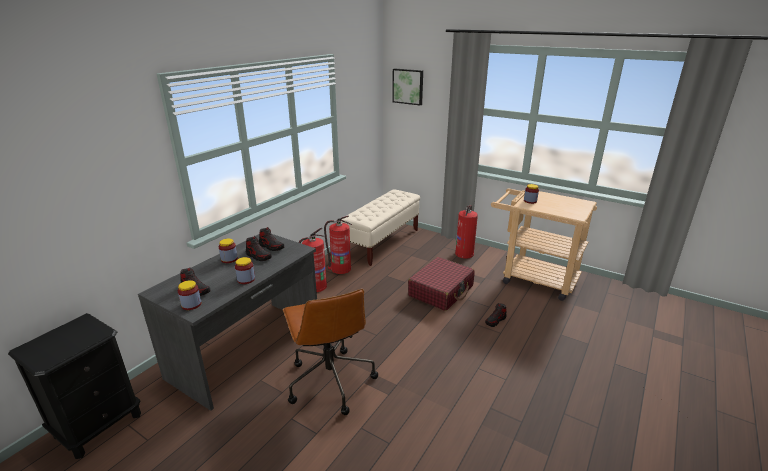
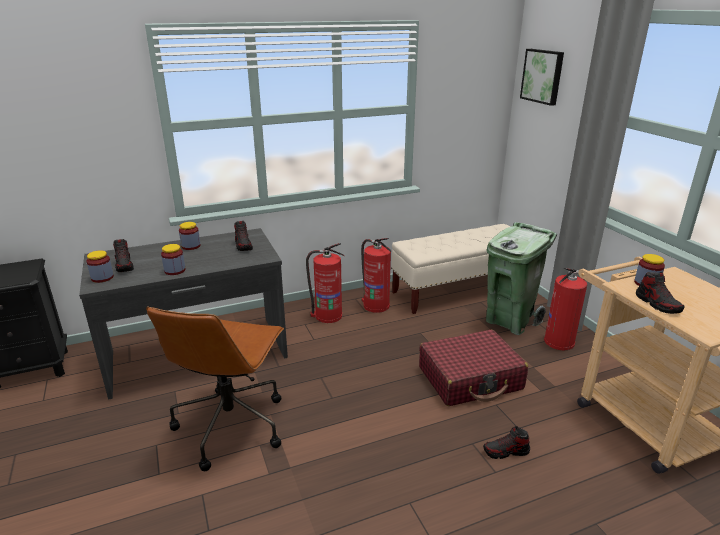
camera: 35 degrees right, 0 degrees up
(258, 256) = (218, 251): shoe -> shoe (657, 304)
(429, 251) = (510, 321): none -> green trash can

